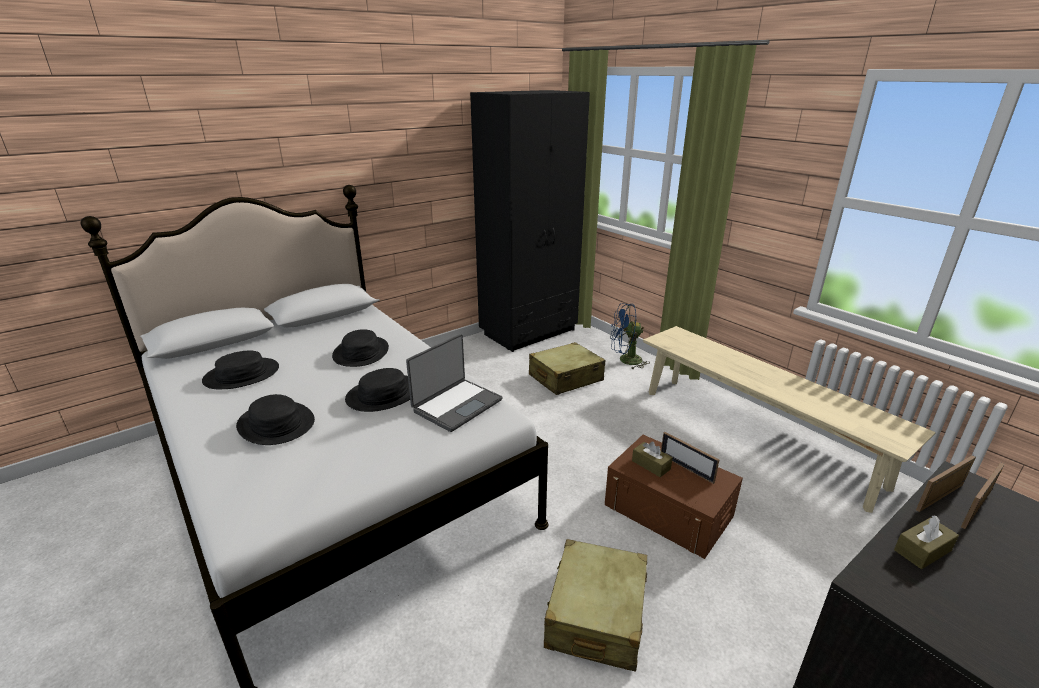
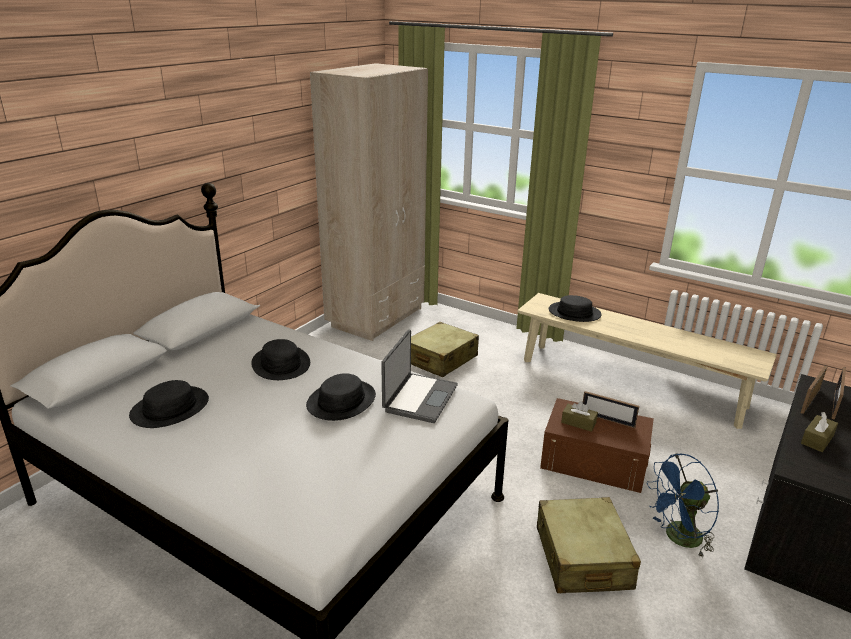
camera: 20 degrees left, 0 degrees up
(276, 424) = (260, 449): black hat -> black hat (574, 313)
(529, 332) = (377, 317): black wardrobe -> beige wardrobe
(625, 360) = (487, 333): blue fan -> blue fan (678, 538)

